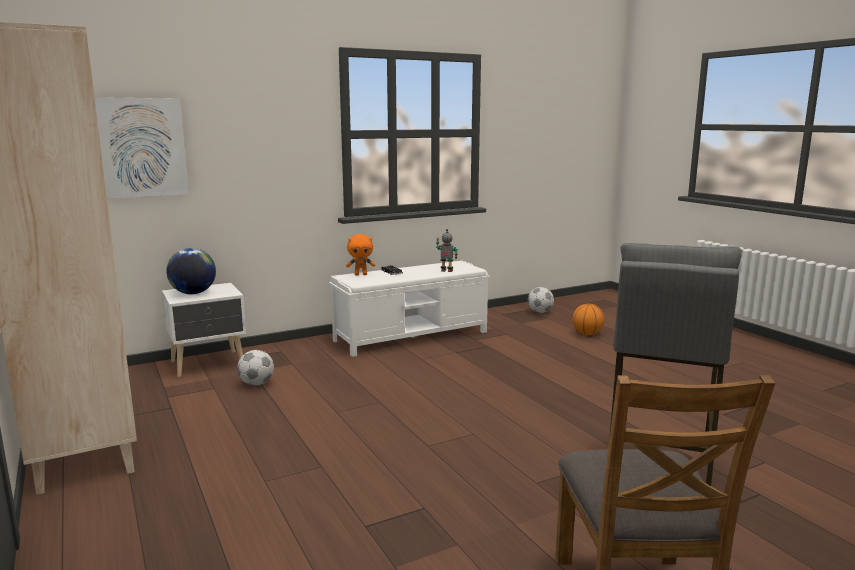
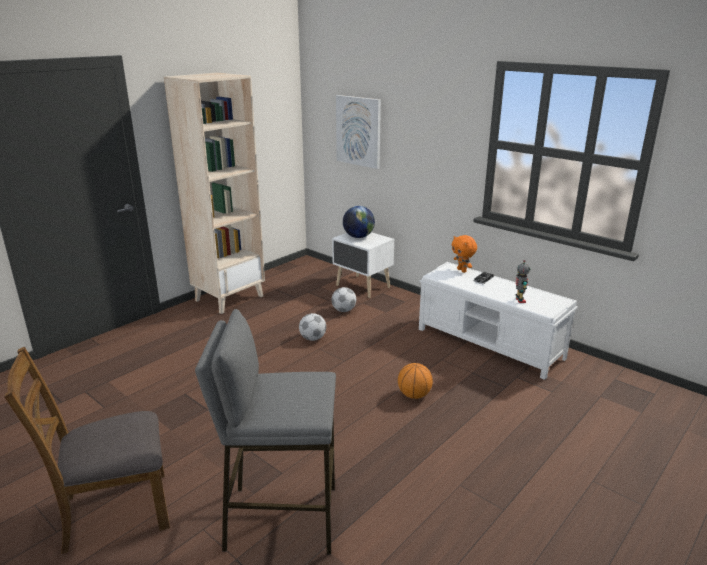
camera: 70 degrees right, 10 degrees up
(540, 312) = (657, 404): football -> football (312, 338)
(587, 334) = (617, 448): basketball -> basketball (414, 395)

